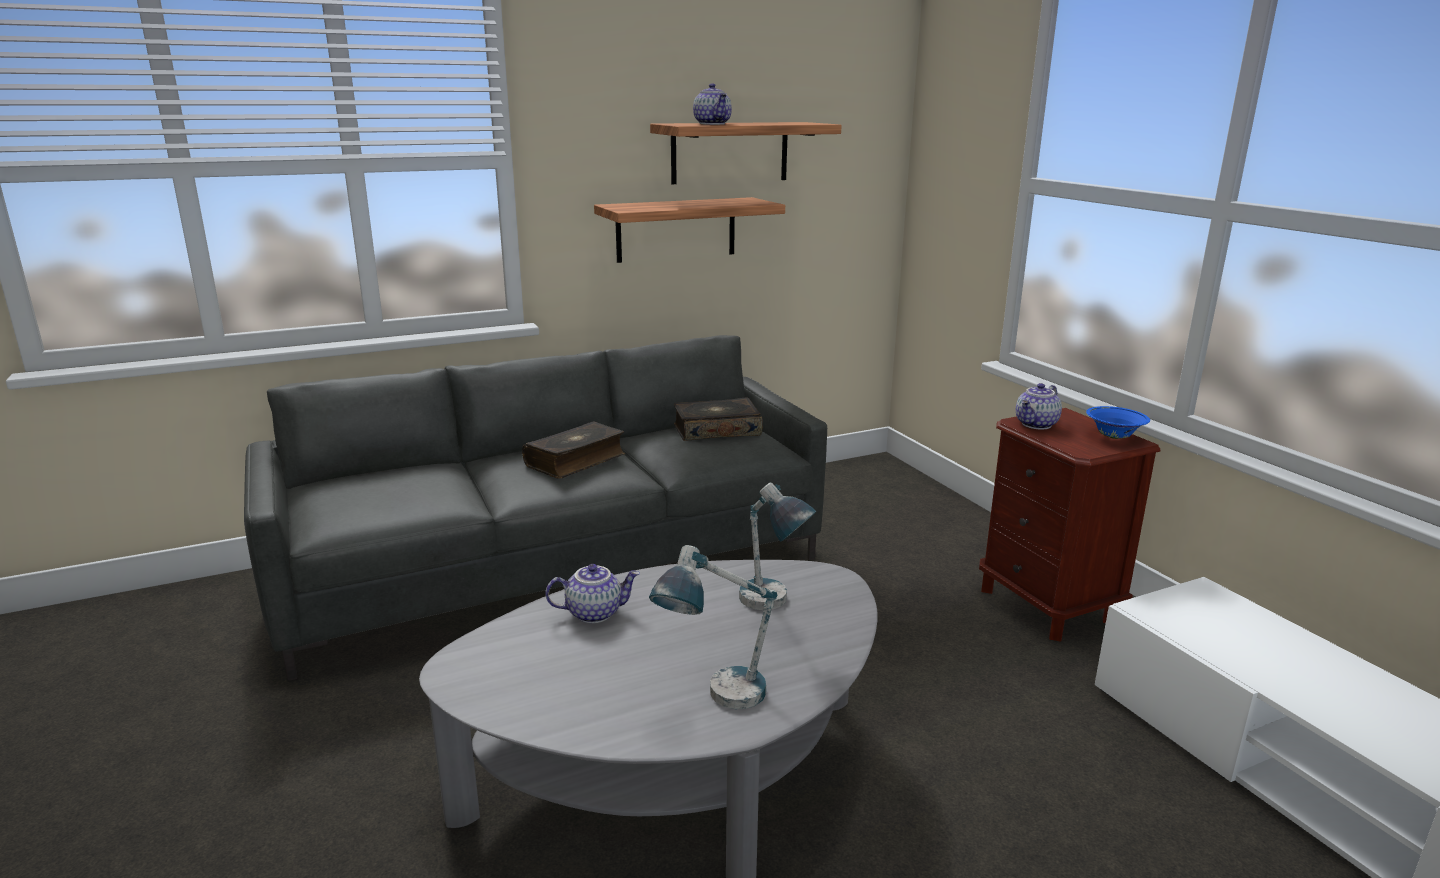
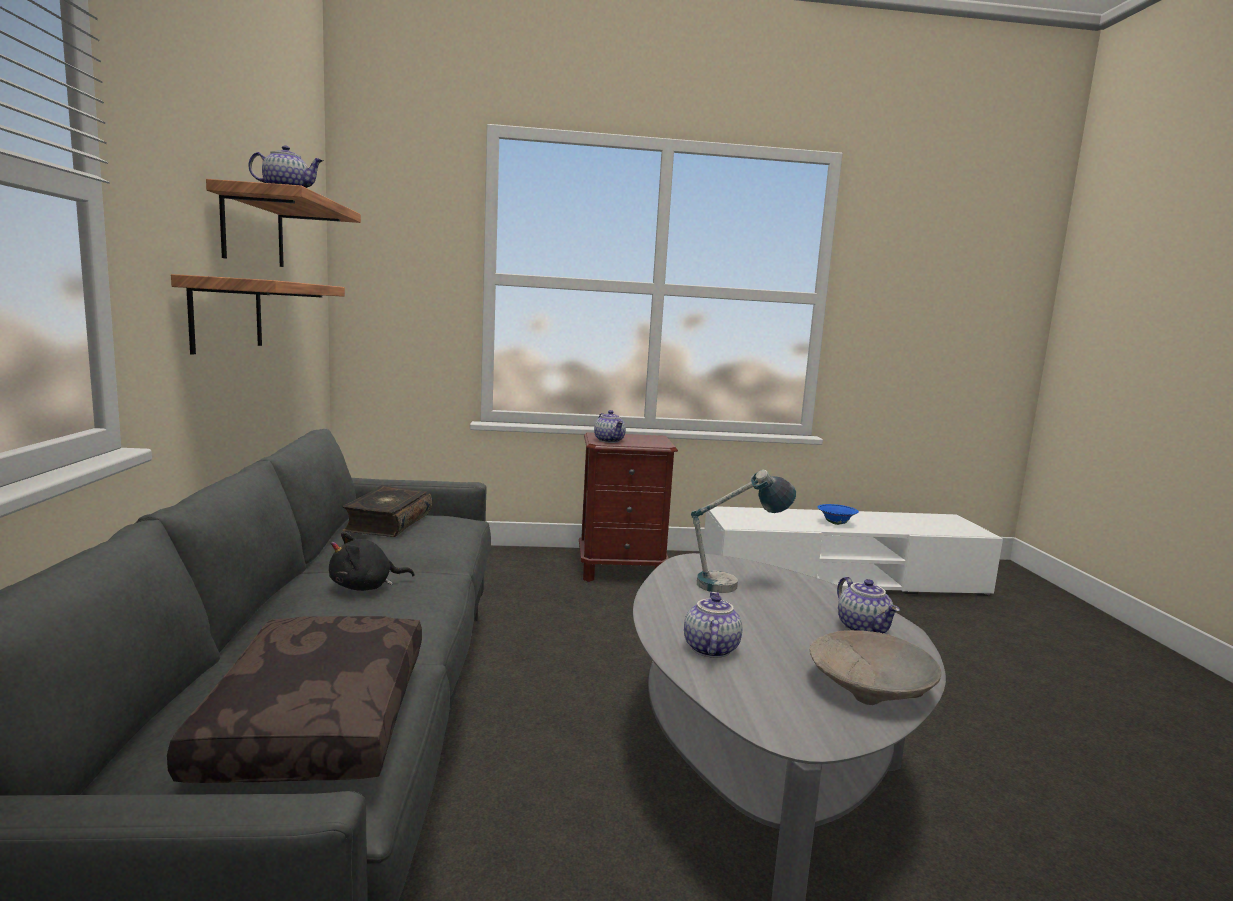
camera: 70 degrees left, 10 degrees down
(384, 498) = (314, 718): none -> brown pillow
(561, 707) = (871, 688): none -> beige bowl
(576, 460) = (365, 587): book -> black plush toy
(717, 700) = (864, 628): table lamp -> teapot
(1114, 437) = (647, 437): blue bowl -> blue bowl (836, 523)

